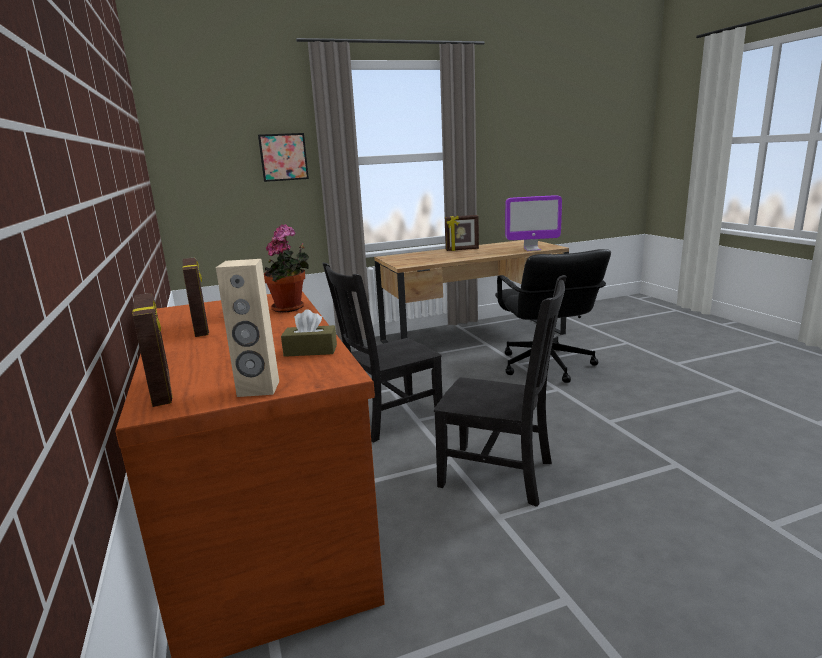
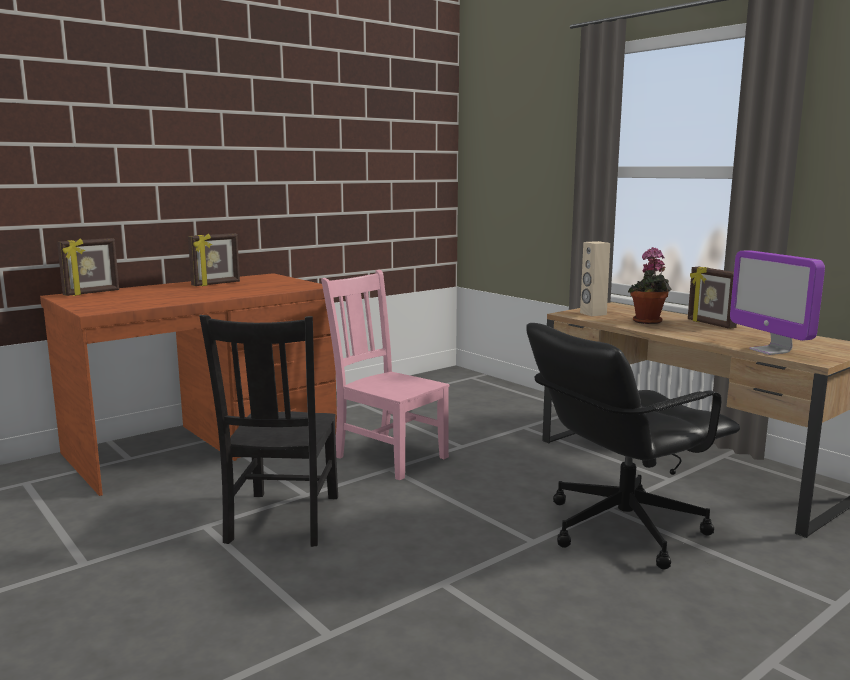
camera: 70 degrees right, 5 degrees down
(258, 389) = (79, 303): beige speaker -> beige speaker (592, 314)
(283, 157) = (555, 162): picture -> none
(291, 308) = (267, 290): potted plant -> potted plant (648, 322)
(310, 350) = (149, 303): brown tissue box -> none
(389, 418) = (388, 456): black chair -> pink chair

